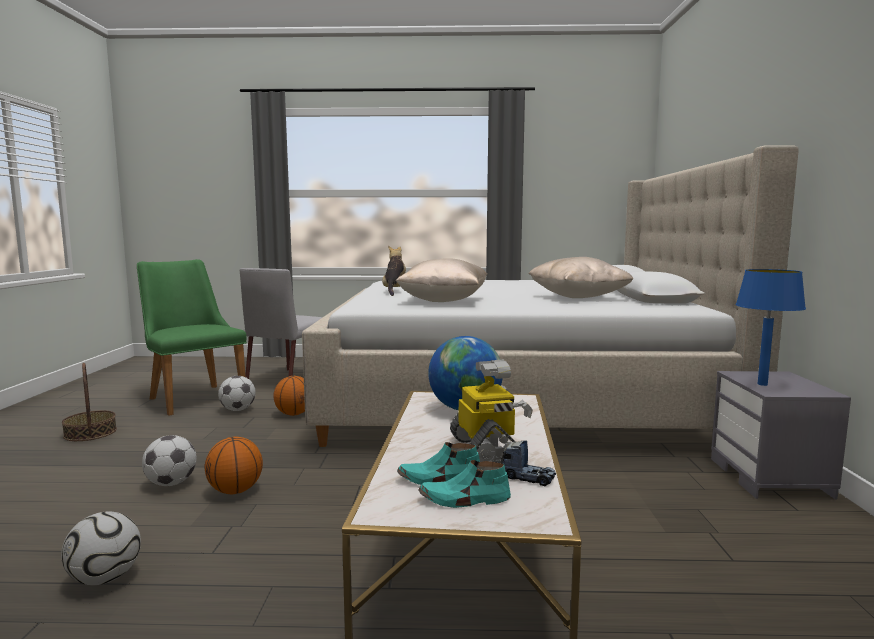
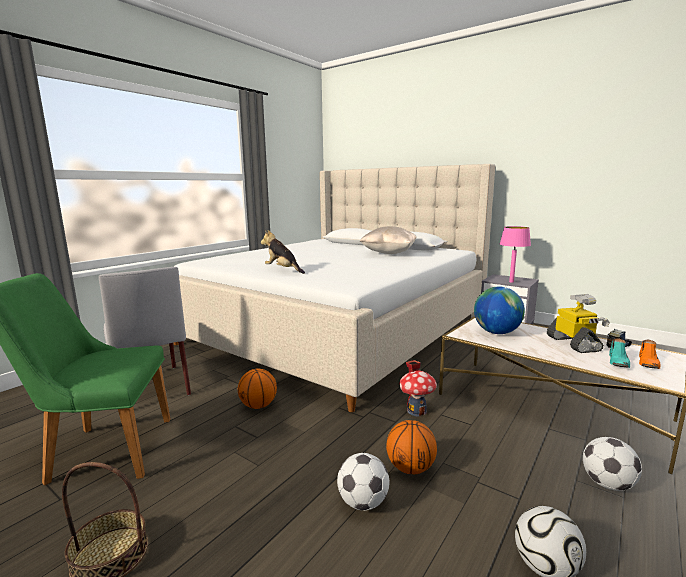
camera: 55 degrees left, 5 degrees up
(238, 410) = (199, 430): football -> football (607, 484)
(354, 472) = (416, 411): none -> toy house
(444, 301) = (359, 270): beige pillow -> none
(464, 500) = (648, 363): turquoise shoe -> orange shoe
(487, 450) = (574, 344): toy robot -> toy robot turned 60 degrees clockwise
(763, 384) = (511, 282): blue table lamp -> pink table lamp

